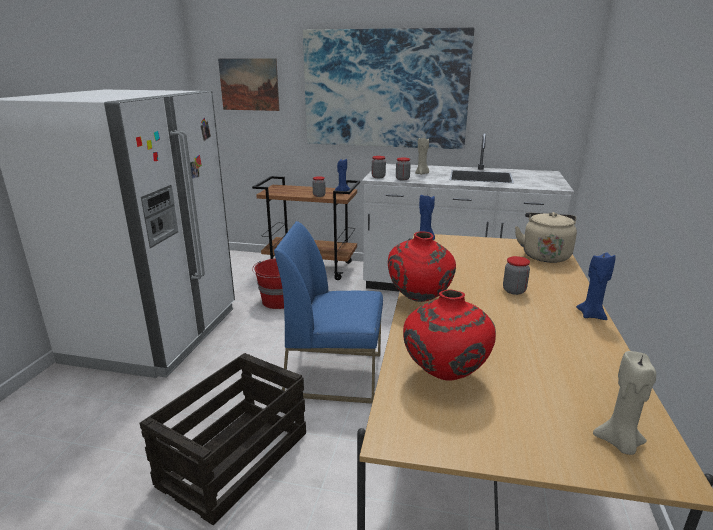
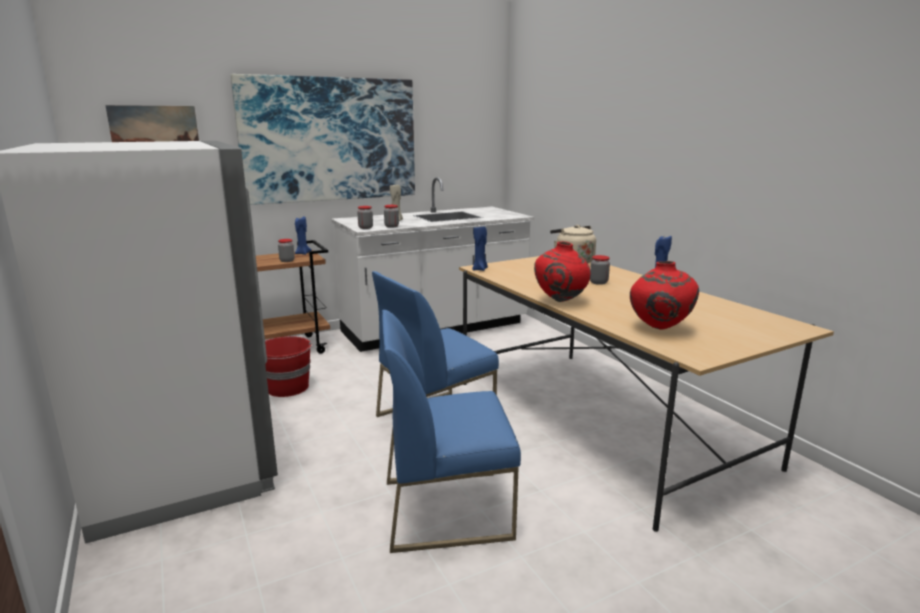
camera: 40 degrees left, 5 degrees down
(235, 458) = (447, 508): crate -> blue chair
(619, 443) = (771, 325): beige candle -> none

